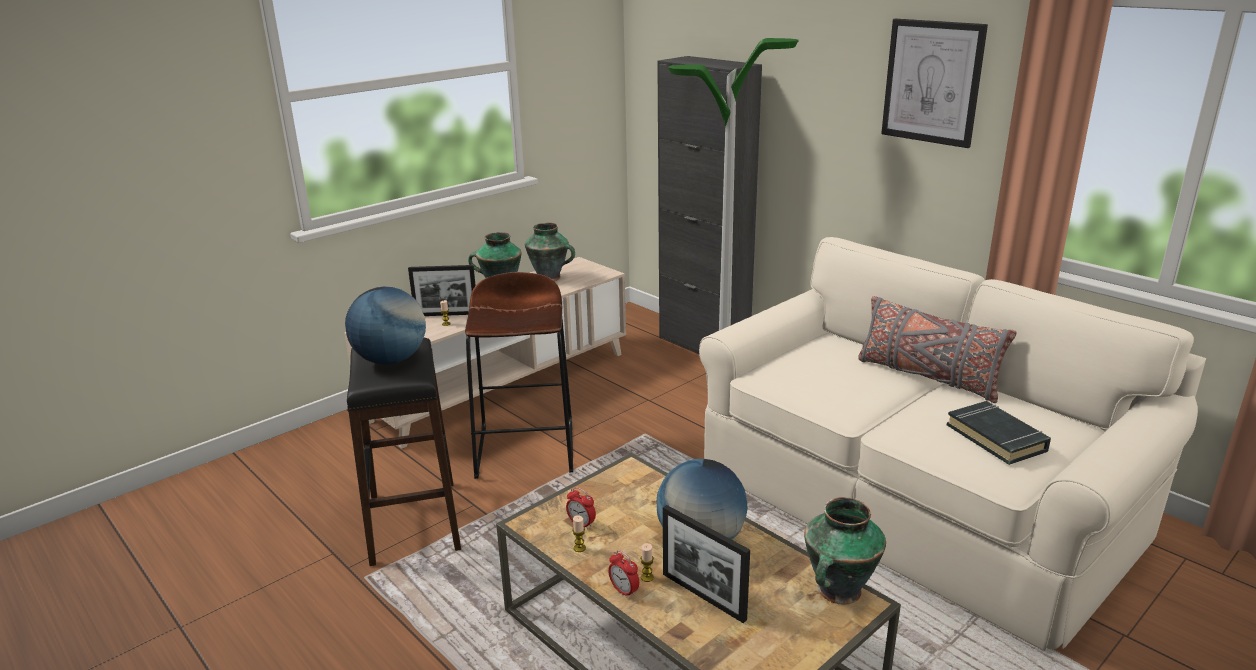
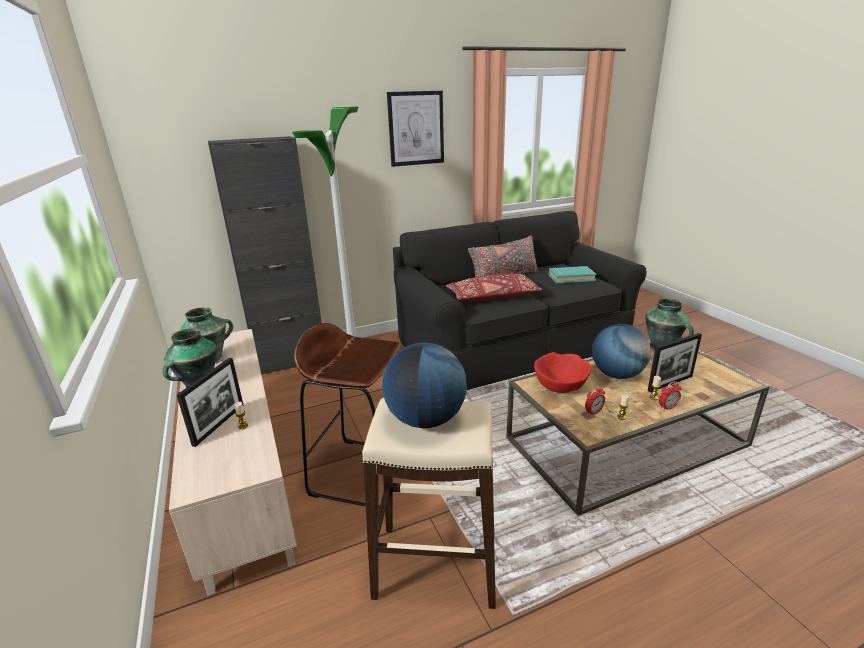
camera: 70 degrees left, 0 degrees up
(413, 521) = (435, 565): black stool -> beige stool
(640, 493) = (560, 385): none -> red bowl
(822, 380) = (492, 297): none -> red pillow
(915, 500) = (512, 343): beige sofa -> black sofa
(996, 438) = (571, 278): black book -> turquoise book

